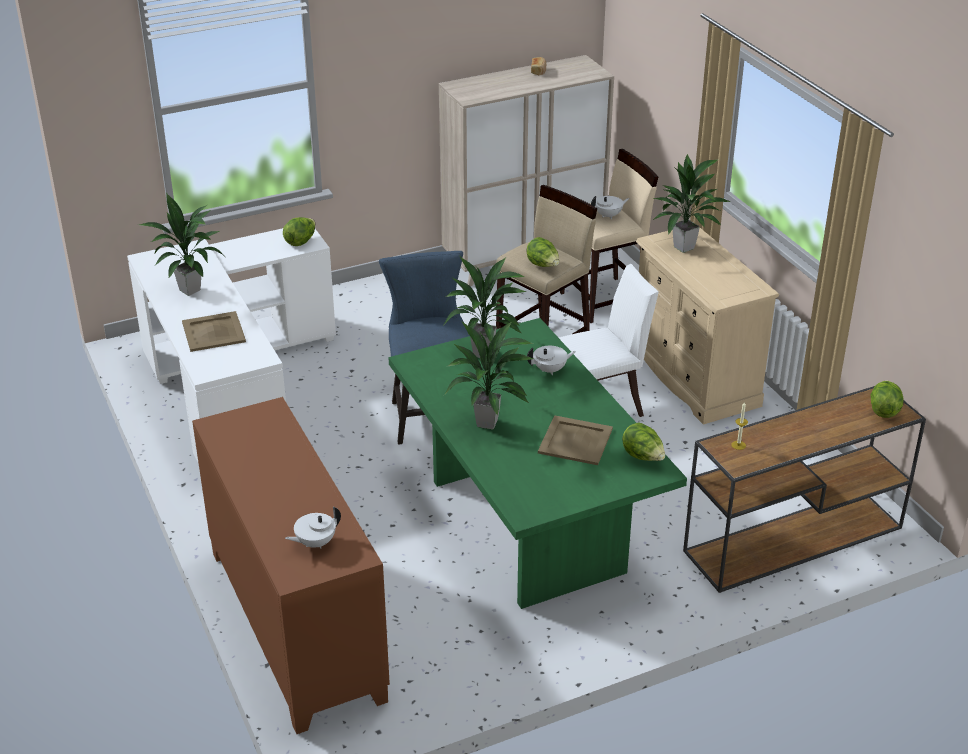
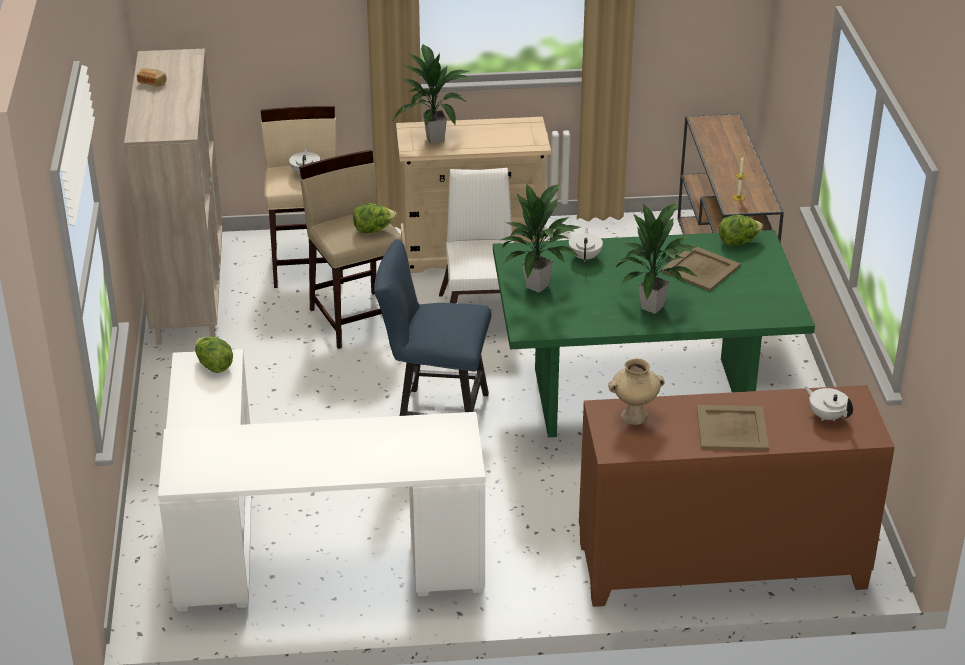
camera: 70 degrees left, 0 degrees up
(190, 291) = (282, 455): potted plant -> none
(213, 332) = (385, 449): beige tray -> beige tray (731, 429)
(269, 427) = (634, 416): none -> beige vase
(315, 543) = (827, 416): white teapot -> white teapot turned 150 degrees clockwise
(883, 410) = (721, 125): lettuce -> none

